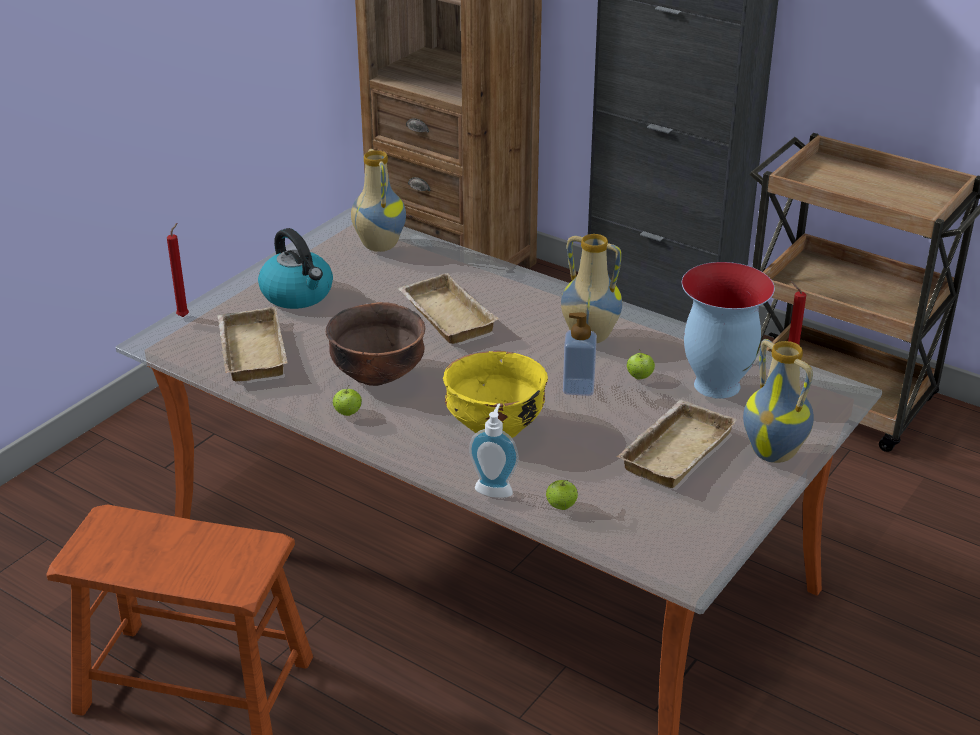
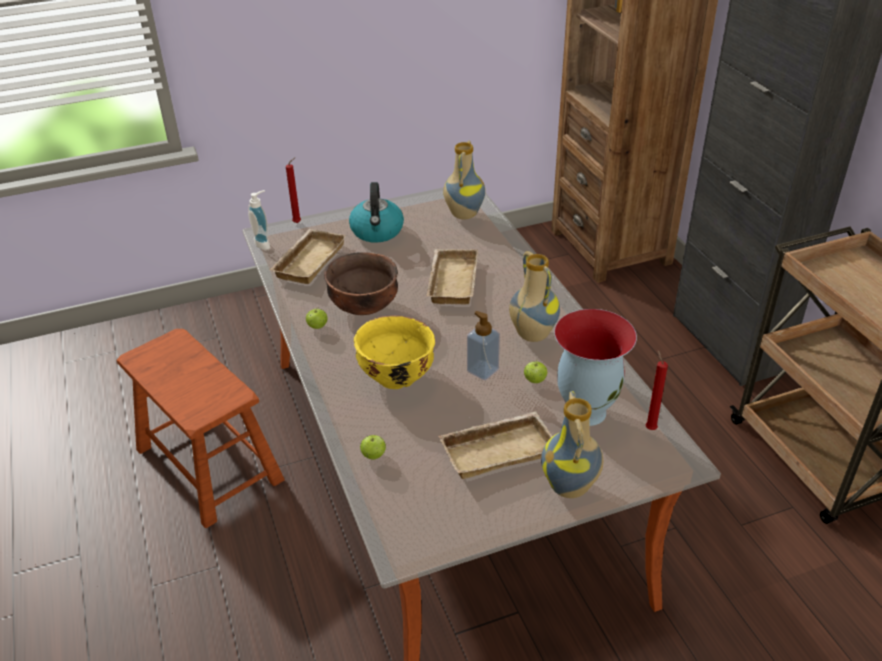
camera: 35 degrees right, 5 degrees up
(495, 488) = (346, 421): soap dispenser -> soap dispenser (264, 243)

